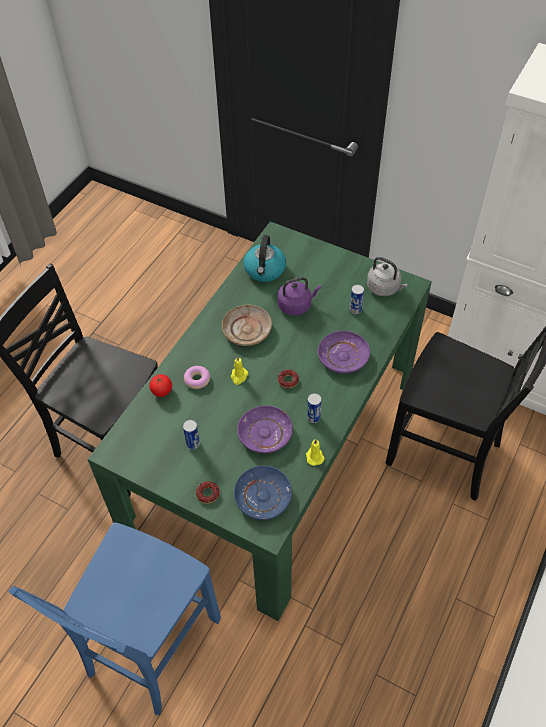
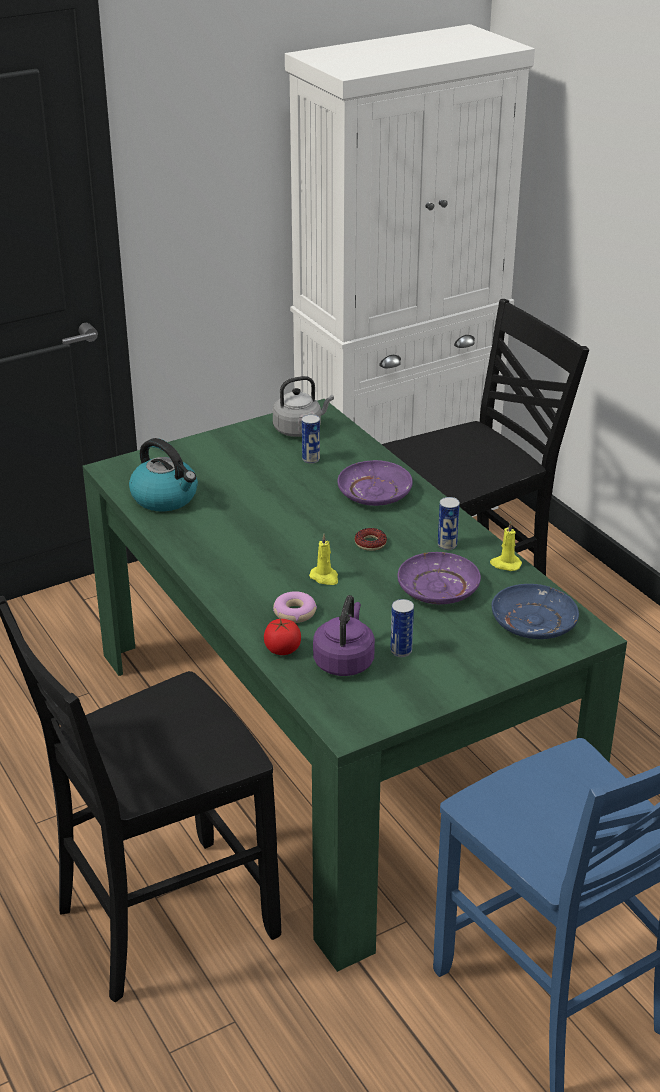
camera: 60 degrees left, 20 degrees down
(208, 494) = (493, 664): donut -> none
(247, 330) = (253, 545): beige plate -> none
(296, 305) = (254, 496): purple kettle -> purple kettle (344, 661)

